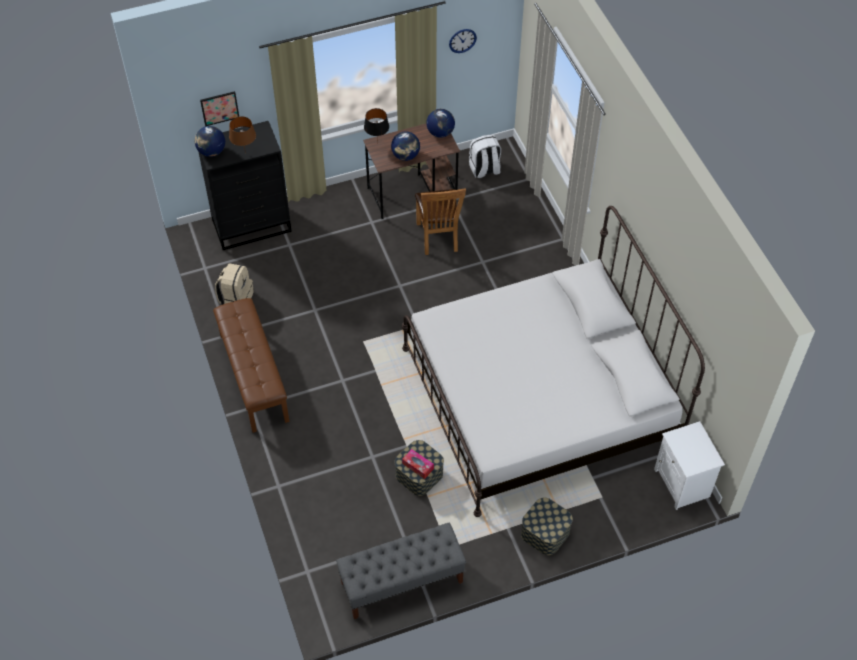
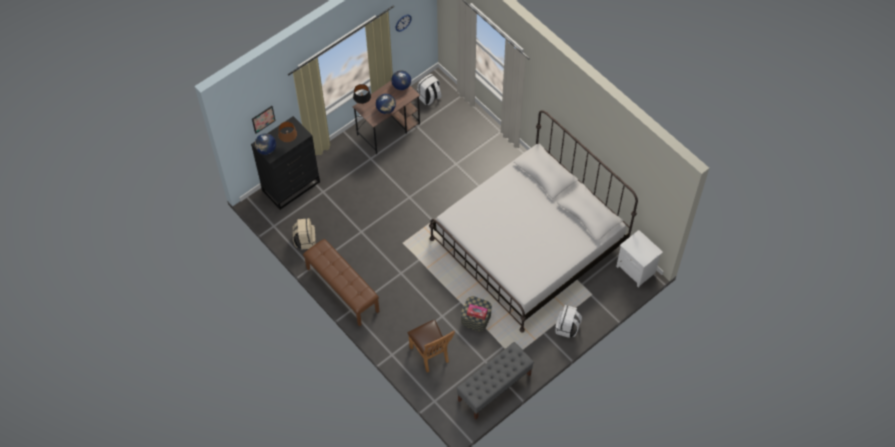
camera: 20 degrees left, 5 degrees up
(438, 239) = (420, 156): brown chair -> brown chair (431, 356)
(545, 533) = (567, 328): storage box -> white backpack

